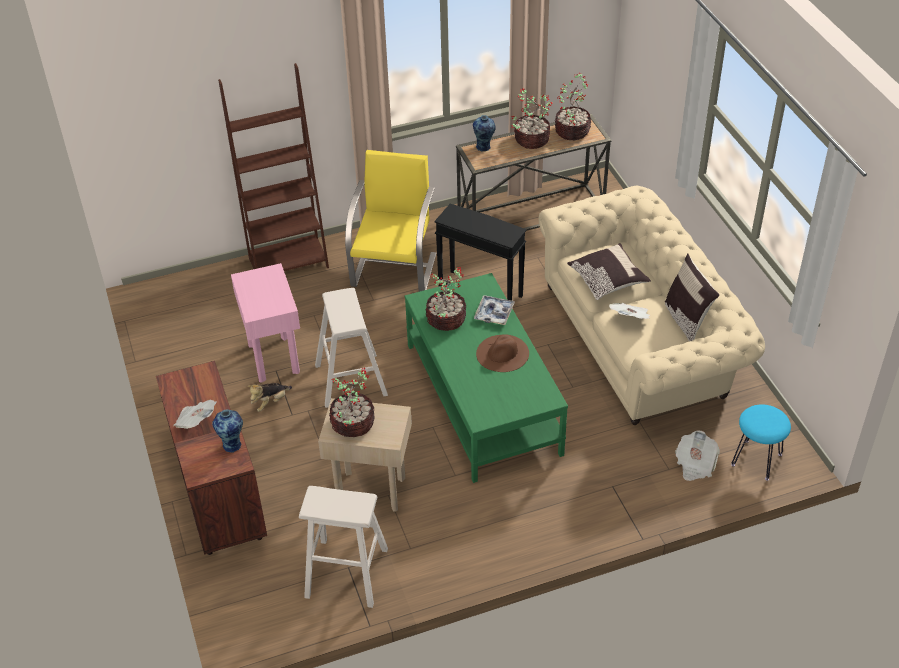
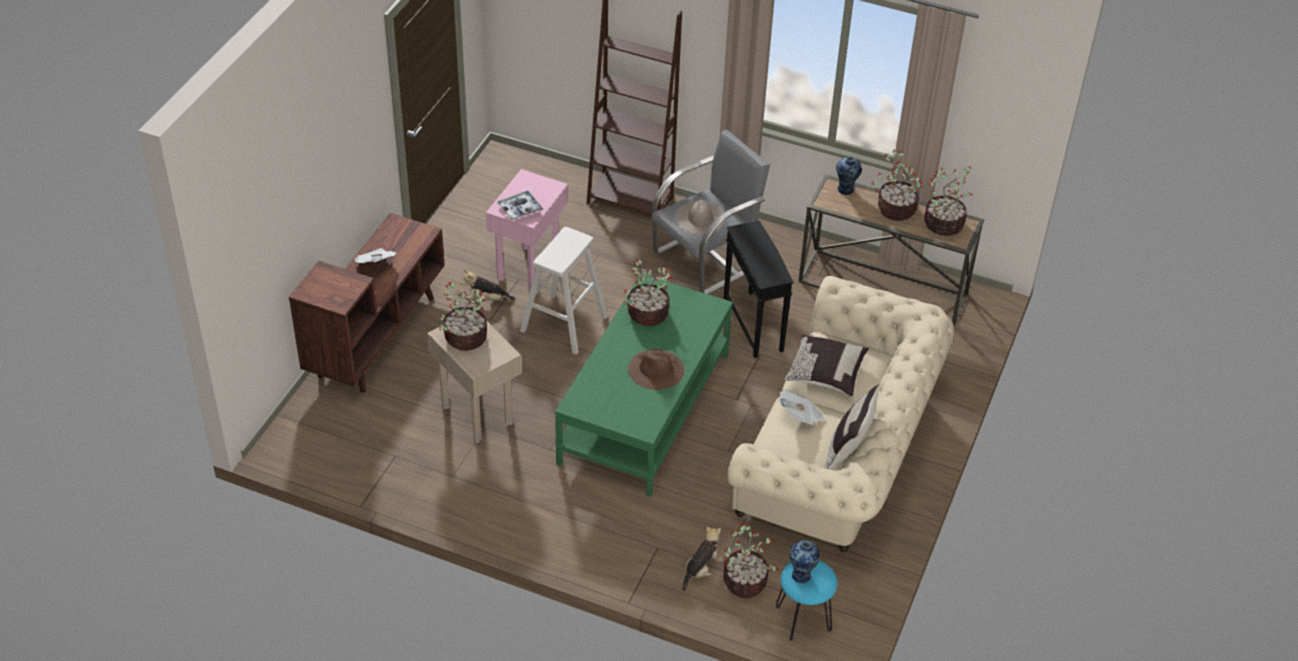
camera: 40 degrees right, 0 degrees up
(232, 444) = (352, 288): vase -> vase (802, 575)
(346, 572) = (389, 459): beige stool -> none
(390, 232) = (700, 217): none -> beige hat
(394, 269) = (706, 260): yellow armchair -> grey armchair
(494, 313) = (691, 335): tray -> tray (520, 209)
(658, 478) = (701, 570): none -> plush toy
(695, 464) = (746, 582): newspaper -> potted plant

